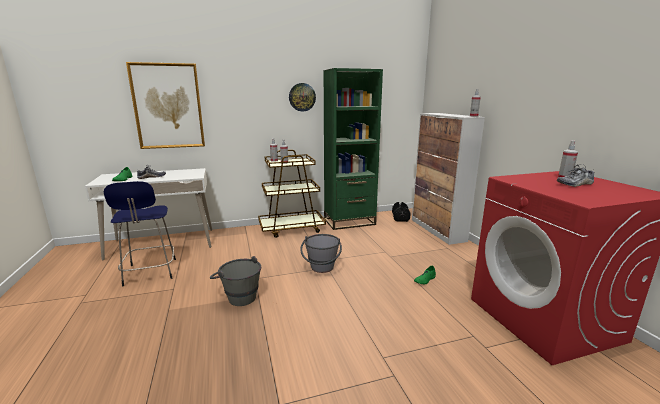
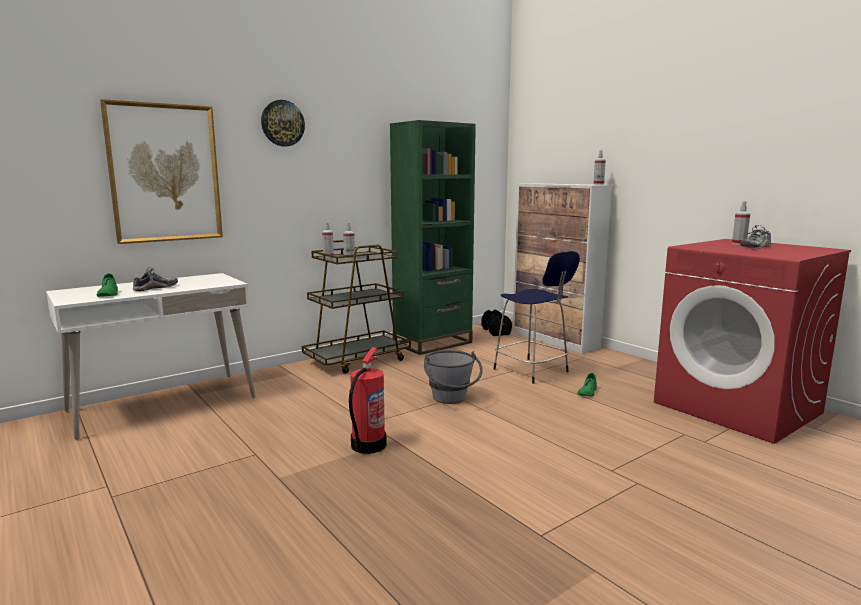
camera: 20 degrees left, 5 degrees down
(150, 273) = (190, 442): blue stool -> blue stool (532, 371)
(238, 296) = (367, 446): grey bucket -> fire extinguisher
(302, 97) = (360, 161): wall clock -> wall clock (282, 123)

